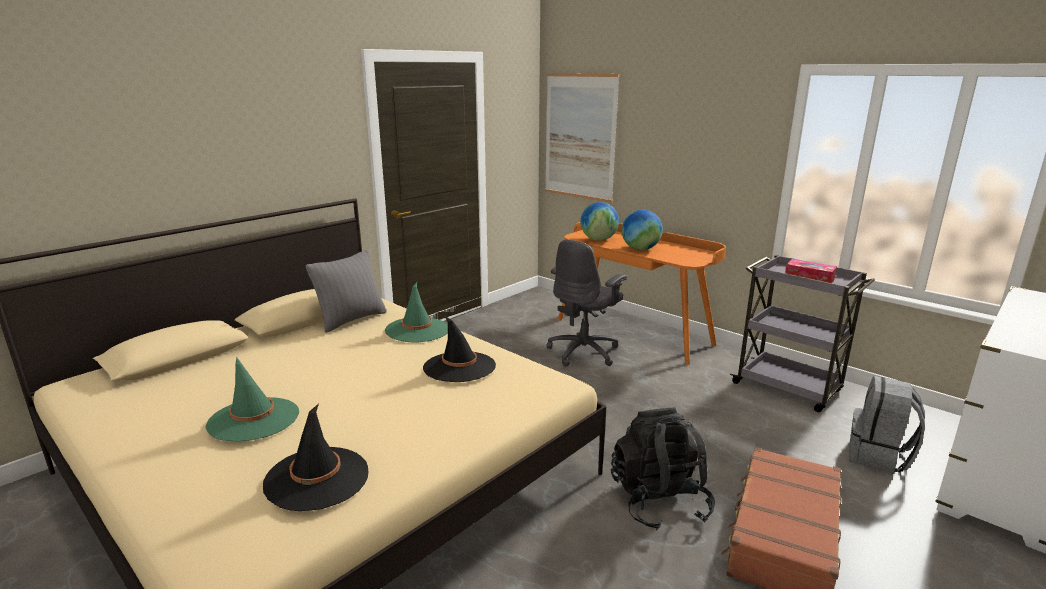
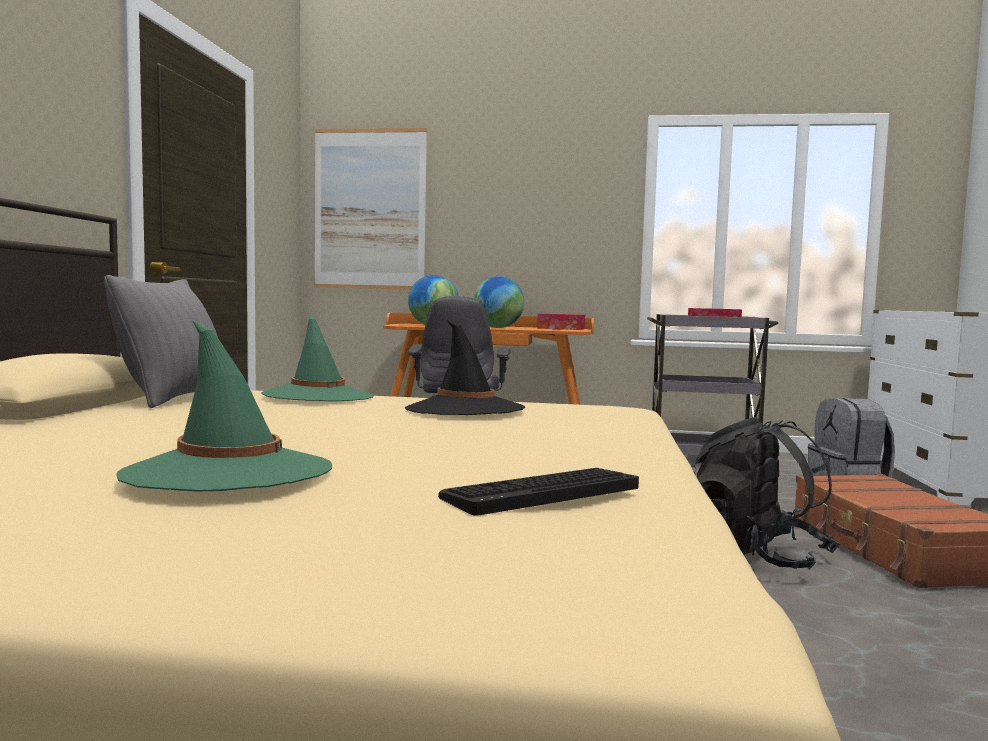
camera: 35 degrees left, 15 degrees down
(317, 478) = (540, 492): black hat -> keyboard
(693, 255) = (561, 329): none -> tissue box

